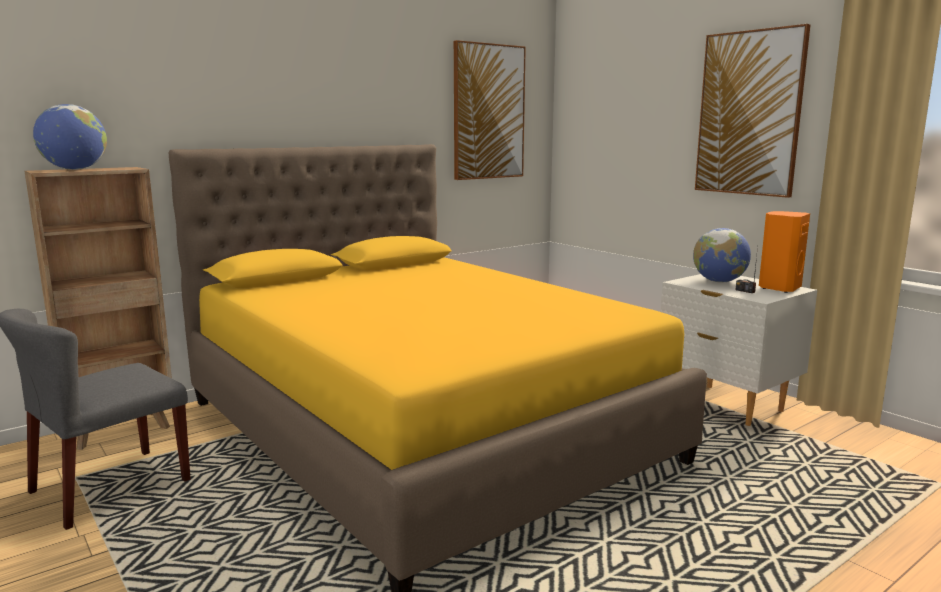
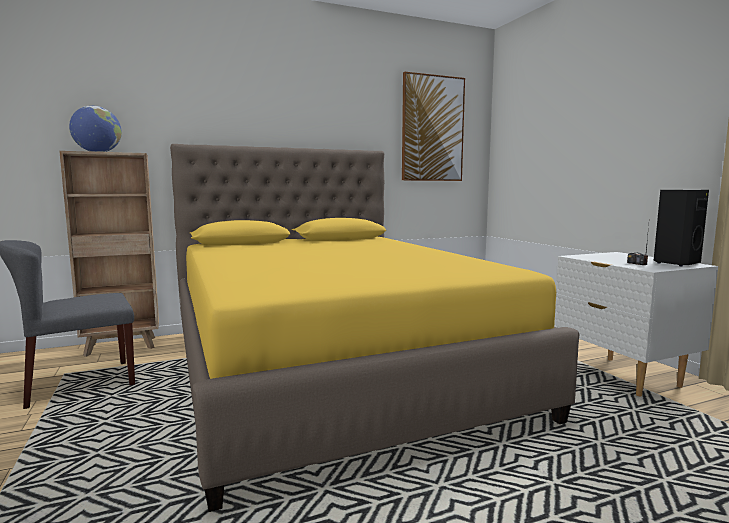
camera: 15 degrees right, 5 degrees down
(719, 281) = (614, 257): globe -> none
(749, 113) = (652, 107): picture -> none
(779, 288) = (675, 263): orange speaker -> black speaker

